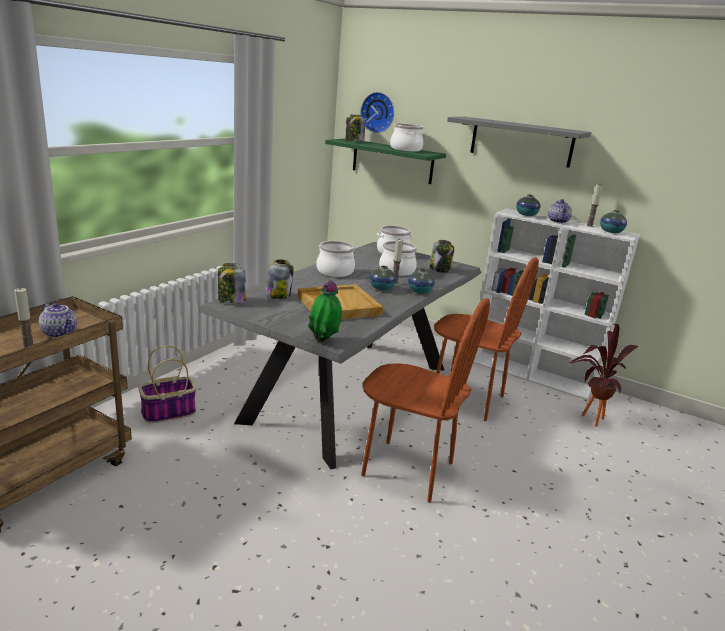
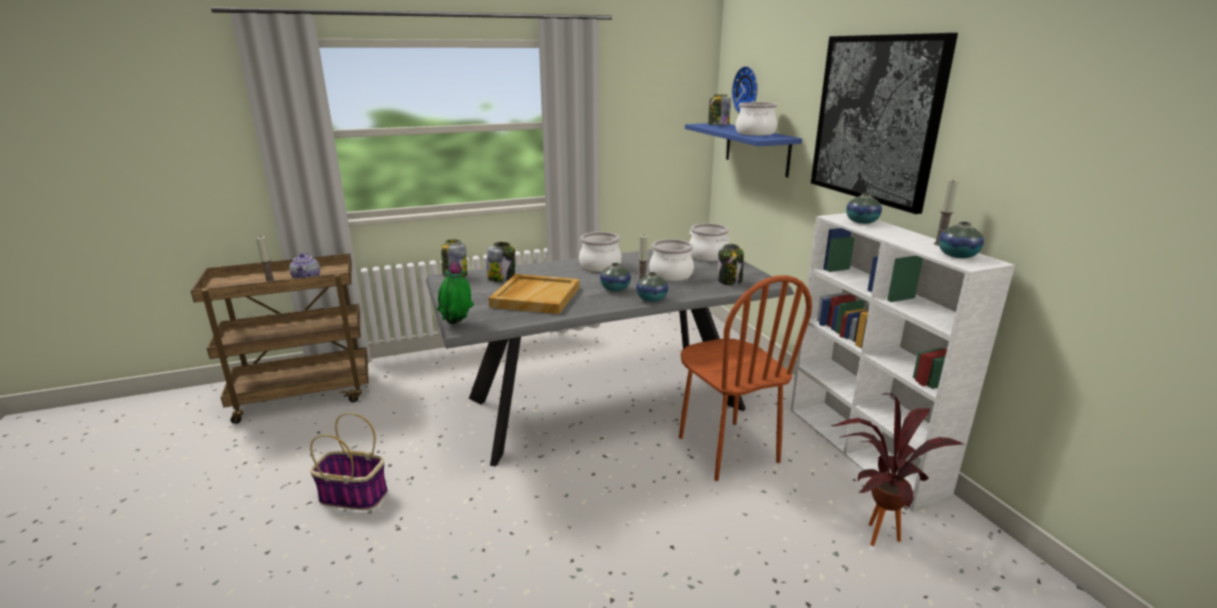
camera: 40 degrees right, 0 degrees up
(168, 413) = (435, 374): basket -> basket (352, 496)
(392, 161) = (757, 148): green shelf -> blue shelf
(407, 469) = (557, 495): brown chair -> none
(521, 142) = (875, 119): grey shelf -> picture
(558, 221) = (894, 234): teapot -> none

